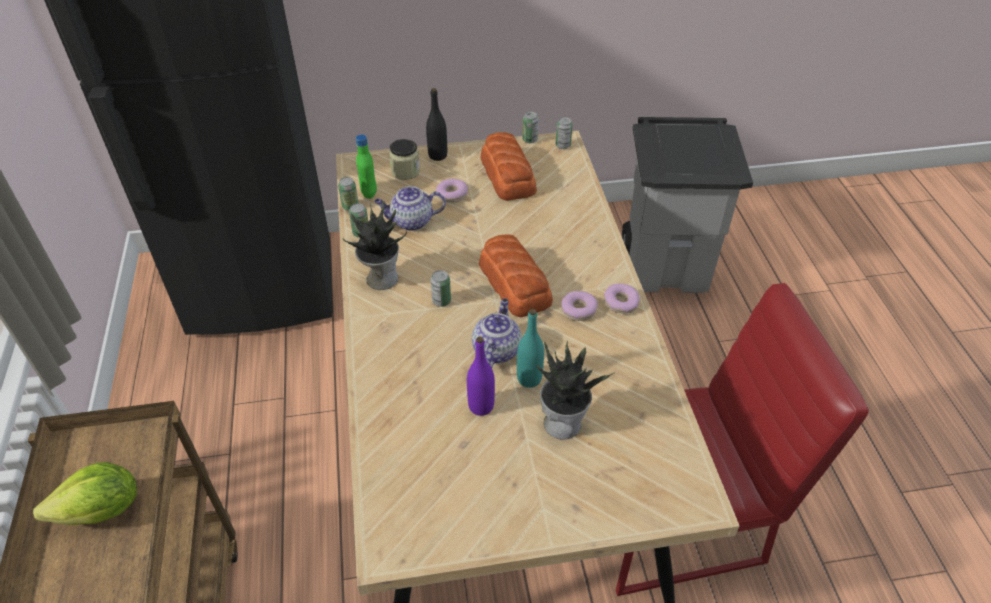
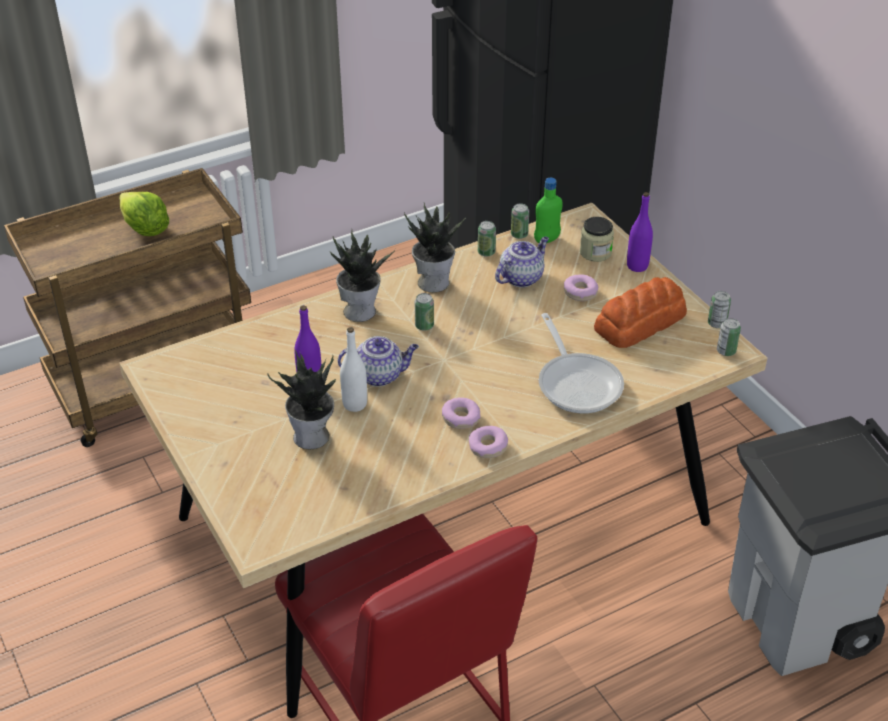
camera: 70 degrees right, 5 degrees down
(392, 341) = (360, 310): none -> potted plant
(411, 222) = (521, 277): teapot -> teapot turned 75 degrees clockwise
(437, 155) = (637, 266): black bottle -> purple bottle
(514, 282) = (475, 366): bread -> none
(529, 378) = (355, 404): turquoise bottle -> white bottle
(564, 229) = (577, 383): none -> frying pan

